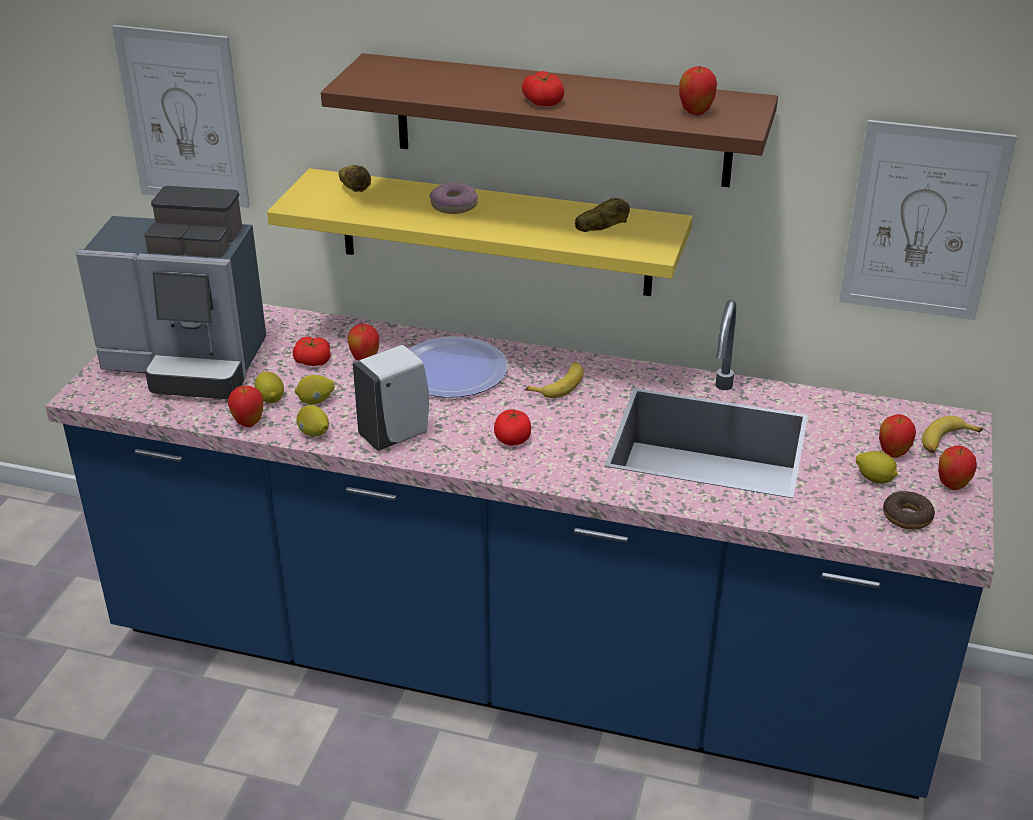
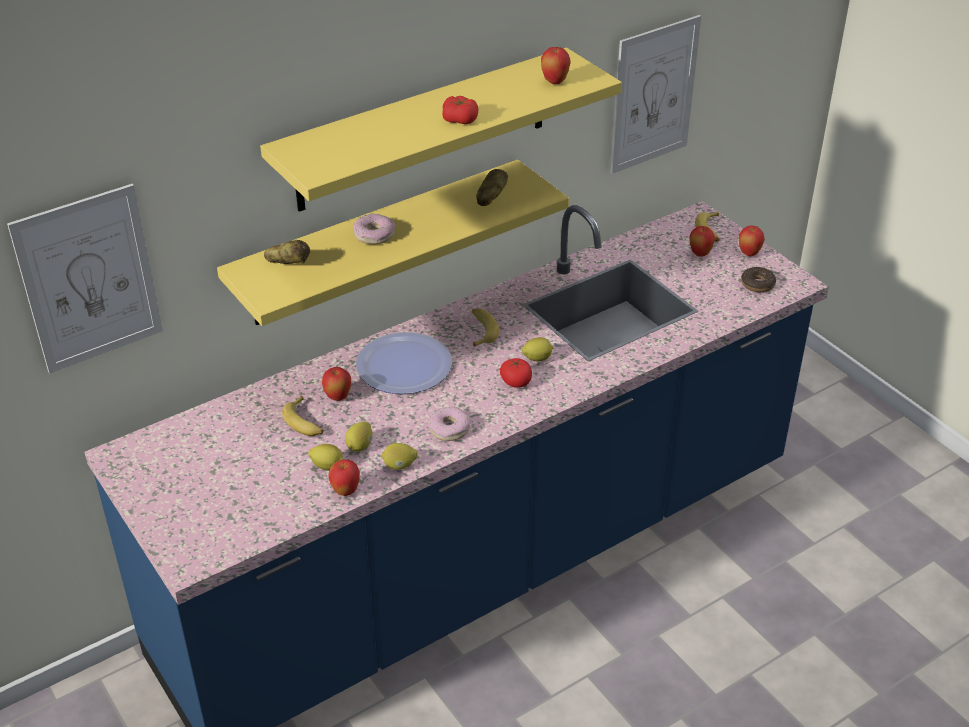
camera: 50 degrees left, 5 degrees up
(189, 363) = (222, 485): coffee machine -> none
(312, 361) = (305, 422): tomato -> banana
(396, 435) = (449, 429): white soap dispenser -> donut
(561, 120) = (423, 130): brown shelf -> yellow shelf
(874, 479) = (714, 274): lemon -> lemon (537, 358)

